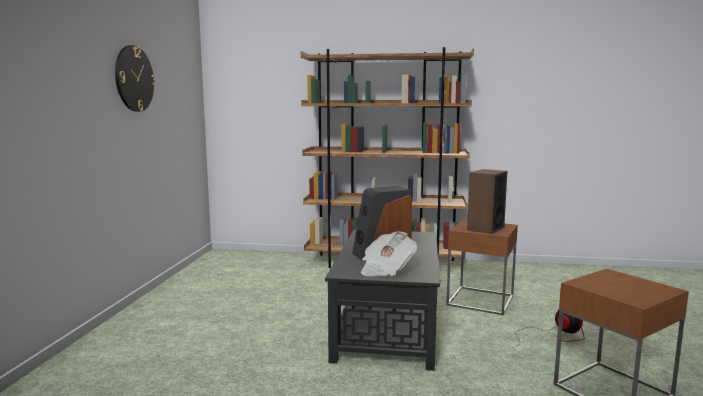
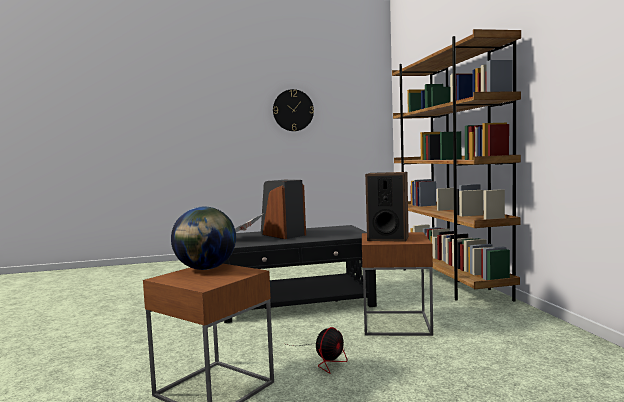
camera: 70 degrees right, 5 degrees down
(598, 285) = (205, 269): none -> globe

